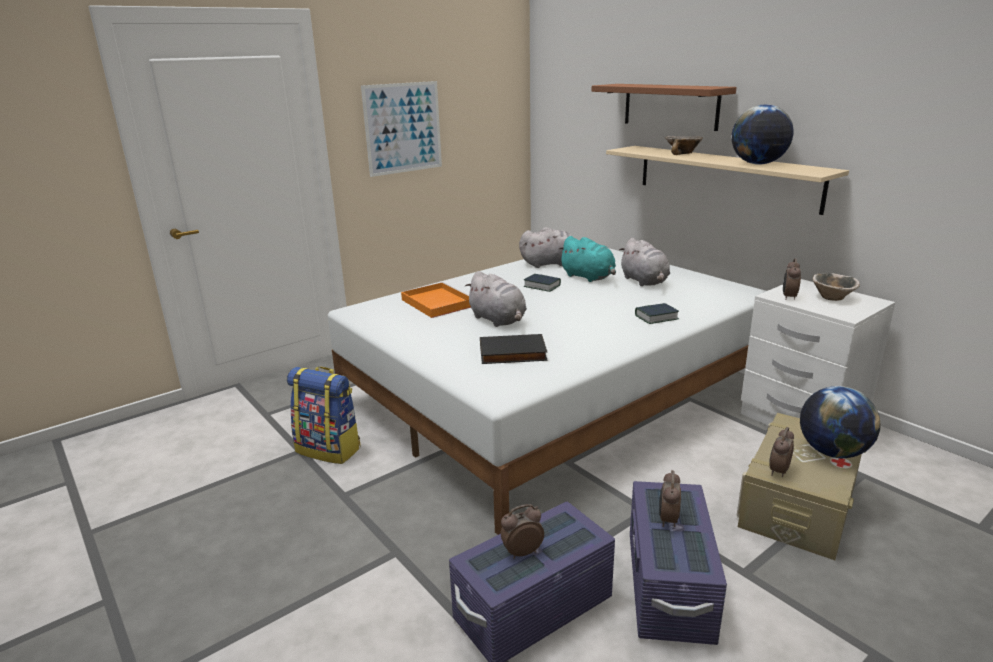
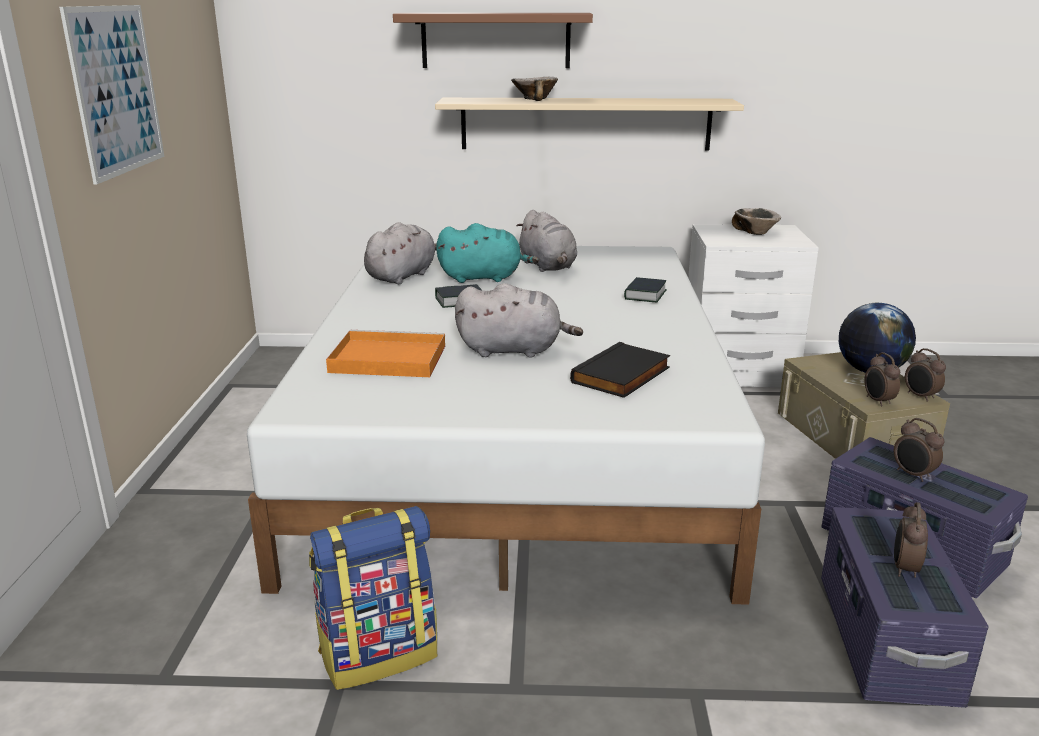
camera: 50 degrees left, 0 degrees up
(645, 281) = (548, 266): grey plush toy -> grey plush toy turned 45 degrees clockwise
(758, 164) = (648, 101): globe -> none
(788, 297) = (730, 240): alarm clock -> alarm clock (920, 396)

